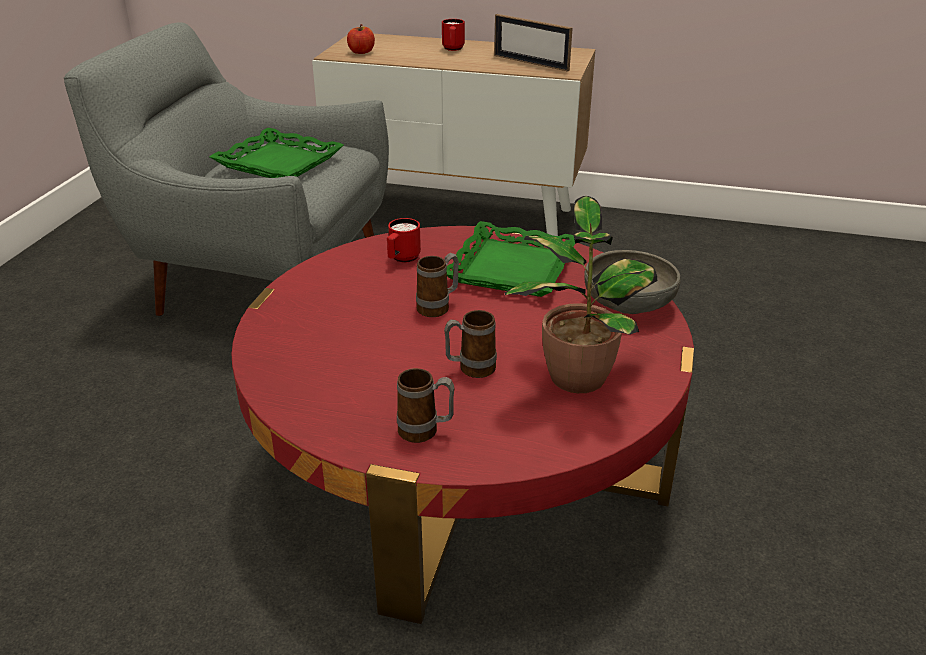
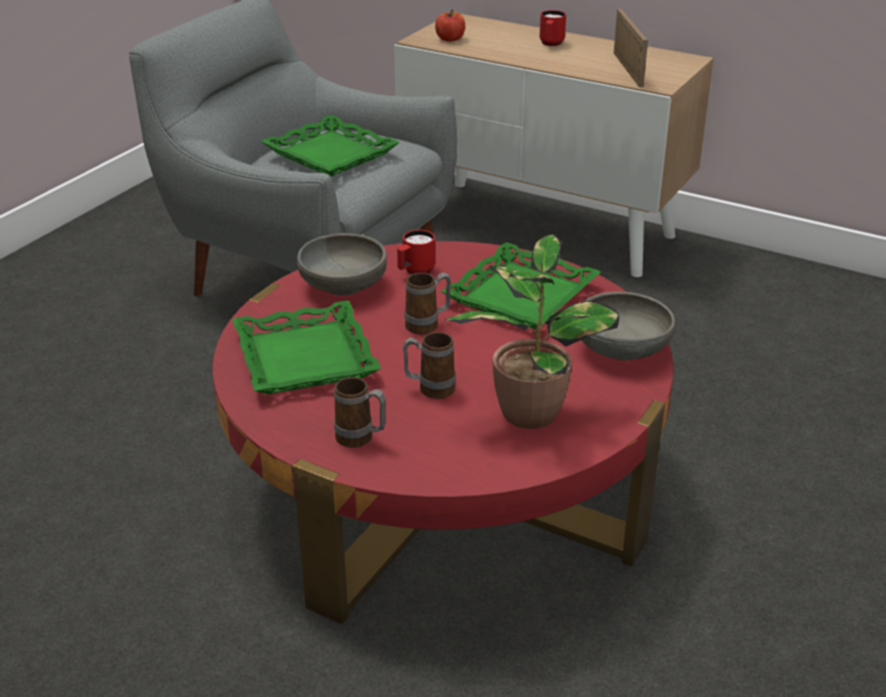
camera: 15 degrees right, 0 degrees up
(329, 357) = (304, 358): none -> green tray
(338, 281) = (343, 285): none -> grey bowl
(531, 63) = (627, 69): picture frame -> picture frame turned 150 degrees counterclockwise

